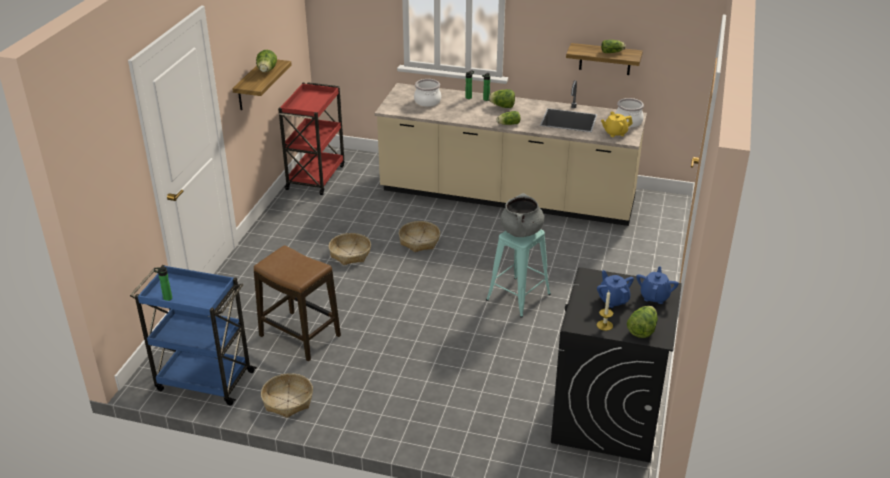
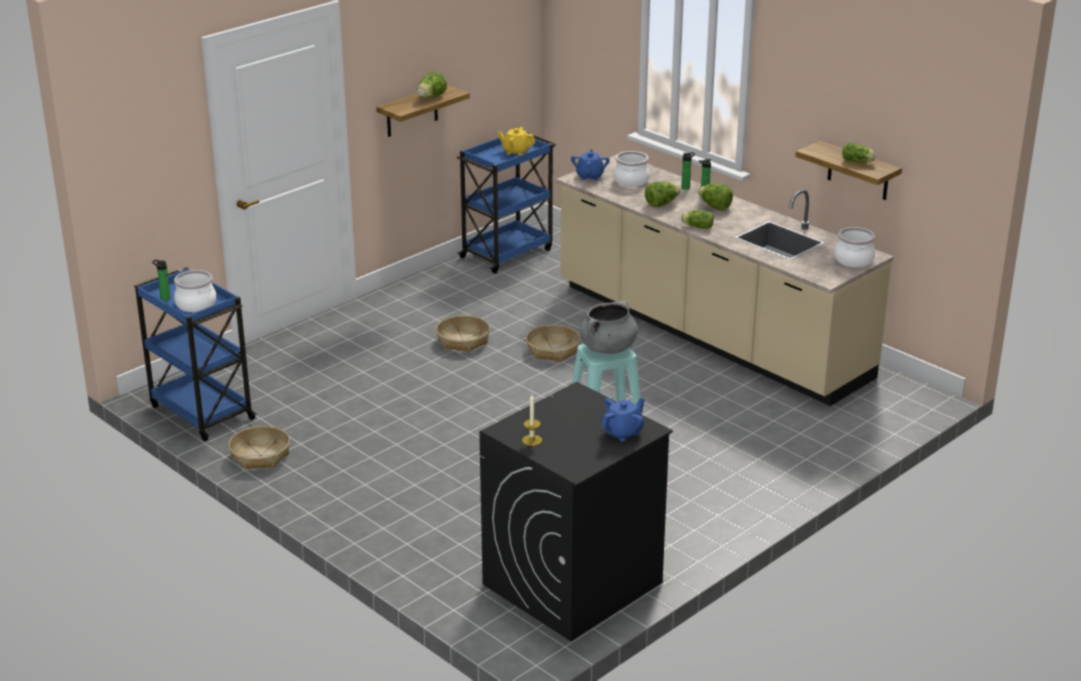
camera: 30 degrees right, 5 degrees down
(199, 295) = (195, 304): none -> cooking pot
(300, 336) = (331, 402): stool -> none
(316, 176) = (507, 253): red cart -> blue cart
(613, 300) = (572, 421): blue teapot -> blue teapot (590, 176)
(615, 133) = (819, 268): yellow teapot -> yellow teapot (516, 152)
(642, 330) = (566, 457): lettuce -> lettuce (661, 204)

